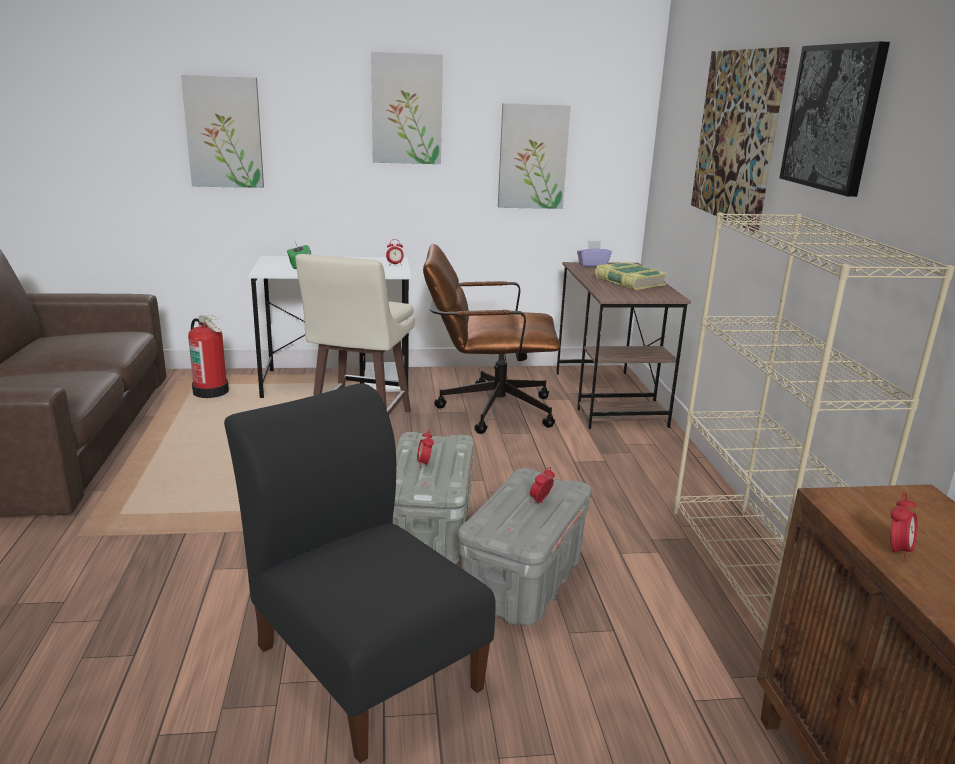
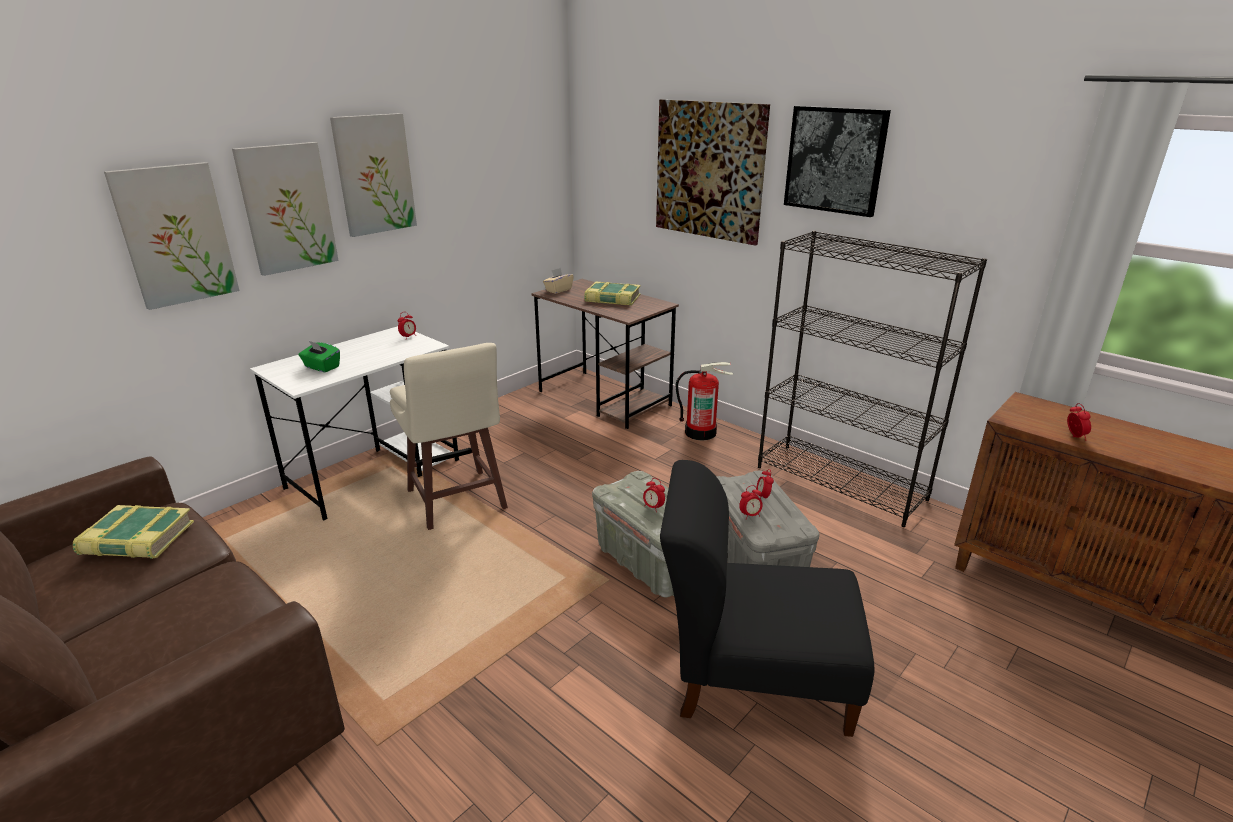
camera: 40 degrees left, 5 degrees up
(90, 339) = (137, 540): none -> book
(211, 392) = (258, 538): fire extinguisher -> fire extinguisher (700, 432)
(486, 409) = (536, 444): brown office chair -> none
(497, 508) = (750, 515): none -> alarm clock
(532, 157) = (488, 202): picture -> picture (287, 208)
(592, 265) = (558, 290): purple tissue box -> beige tissue box
(754, 570) = (841, 483): beige bookcase -> black bookcase

